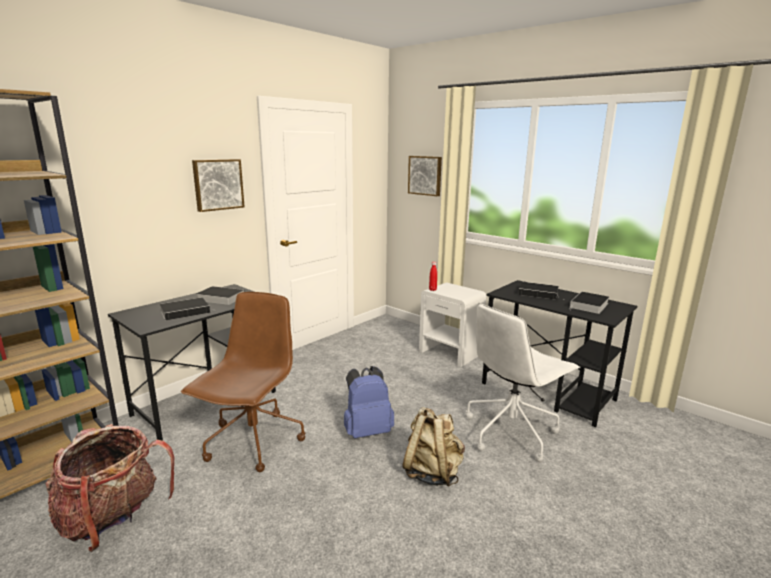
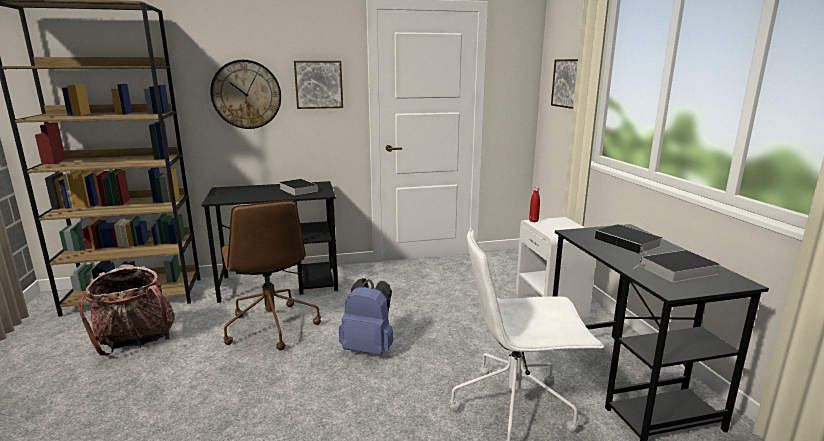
camera: 35 degrees right, 0 degrees up
(142, 200) = (246, 94): none -> wall clock
(186, 311) = (257, 194): book -> none
(252, 444) = (271, 325): brown office chair -> brown office chair turned 105 degrees clockwise
(432, 472) = (379, 409): beige backpack -> none

